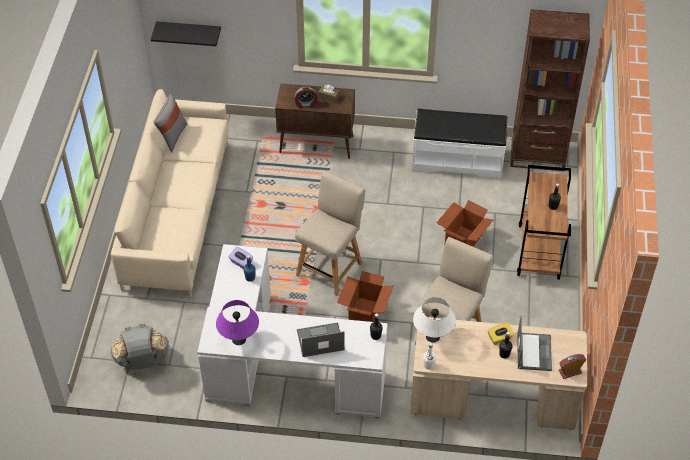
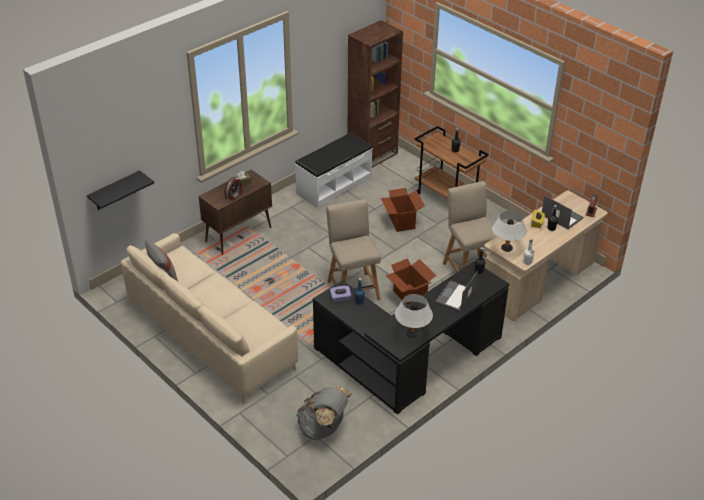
camera: 50 degrees left, 10 degrees down
(239, 339) = (412, 333): purple table lamp -> white table lamp
(279, 368) = (409, 361): white desk -> black desk

